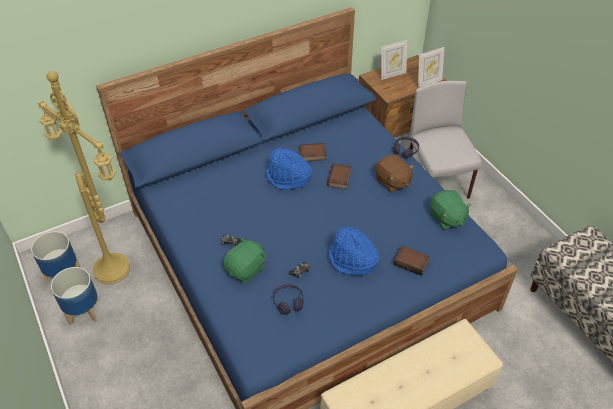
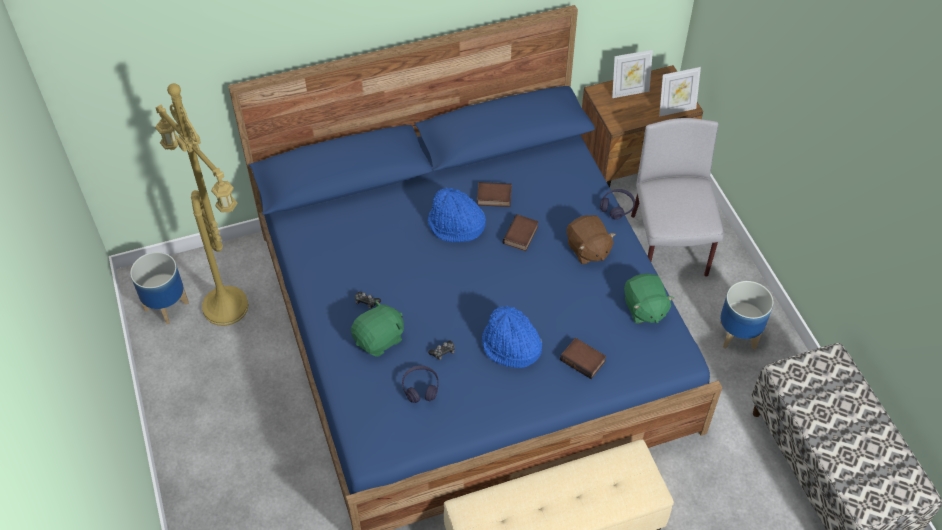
camera: 10 degrees right, 5 degrees up
(83, 312) = (184, 356): planter -> planter (737, 335)

